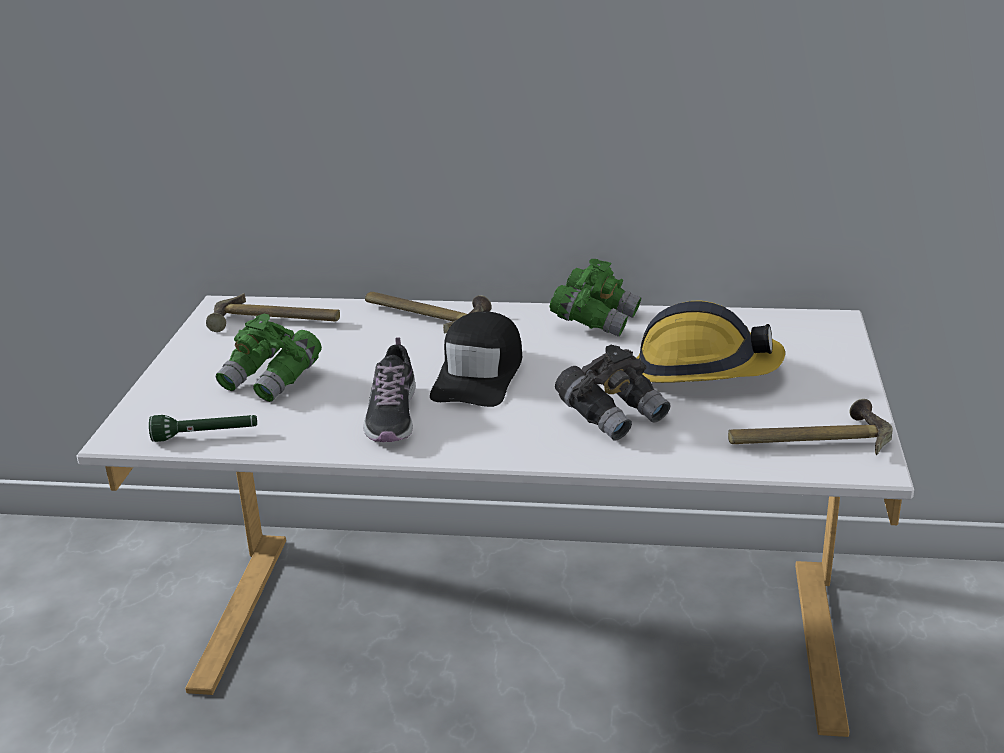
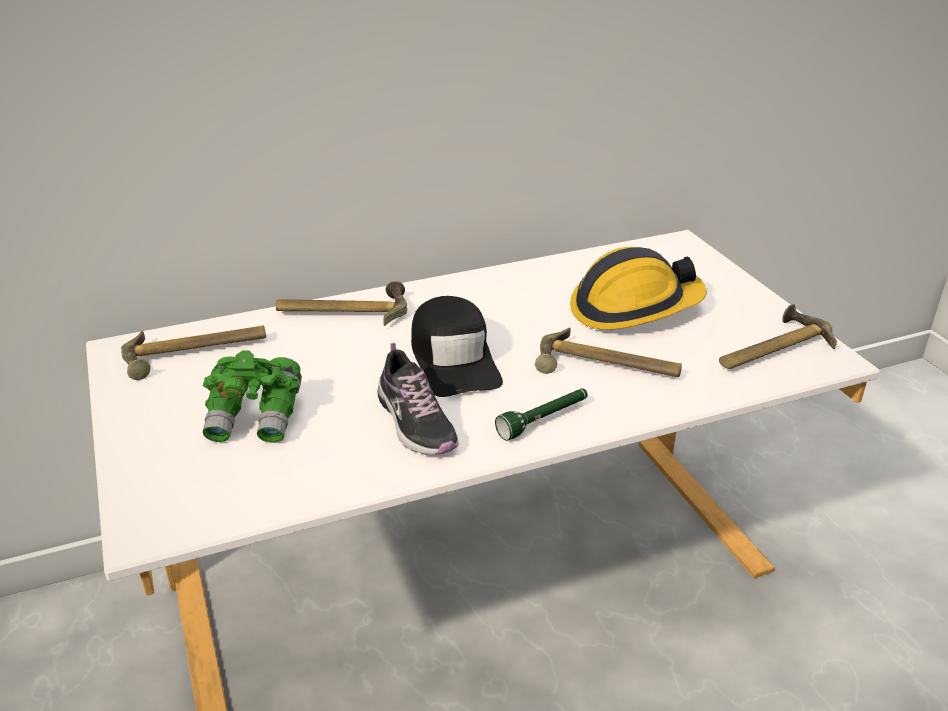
camera: 30 degrees left, 5 degrees up
(206, 436) = (243, 501): green flashlight -> green flashlight (544, 420)
(595, 321) = (501, 283): green binoculars -> none
(613, 415) = (606, 368): grey binoculars -> hammer

